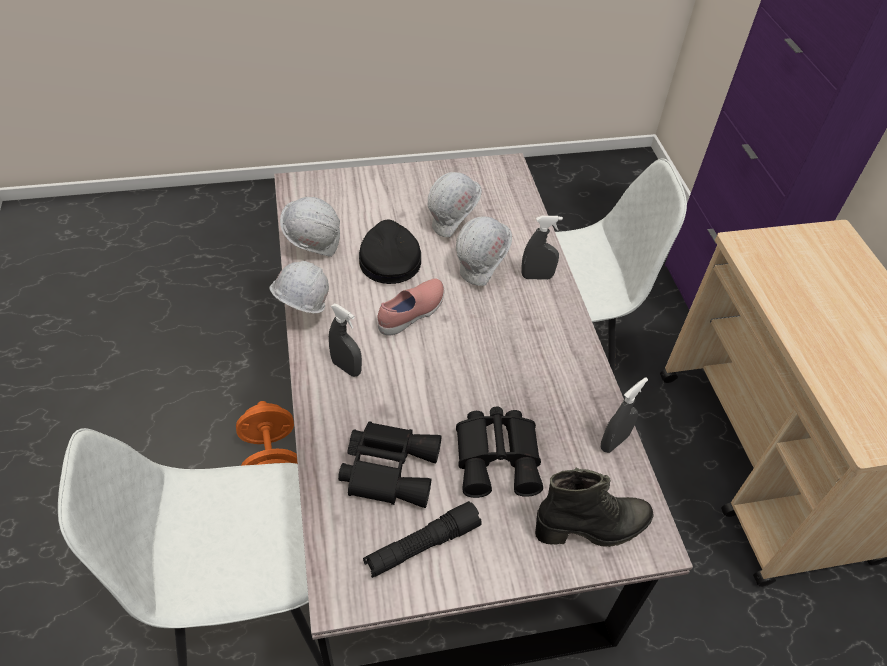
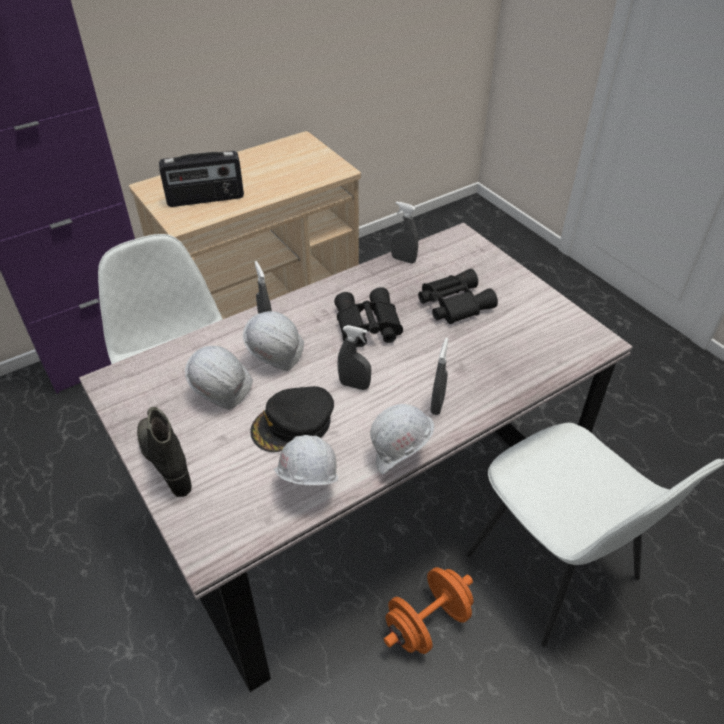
camera: 110 degrees left, 5 degrees down
(389, 467) = (502, 350): black binoculars -> black binoculars (366, 326)
(412, 314) = (354, 385): pink shoe -> grey spray bottle
(422, 545) = (541, 318): black flashlight -> none
(592, 528) = (471, 257): black boot -> black boot (167, 461)
(799, 276) = (205, 199): none -> radio

